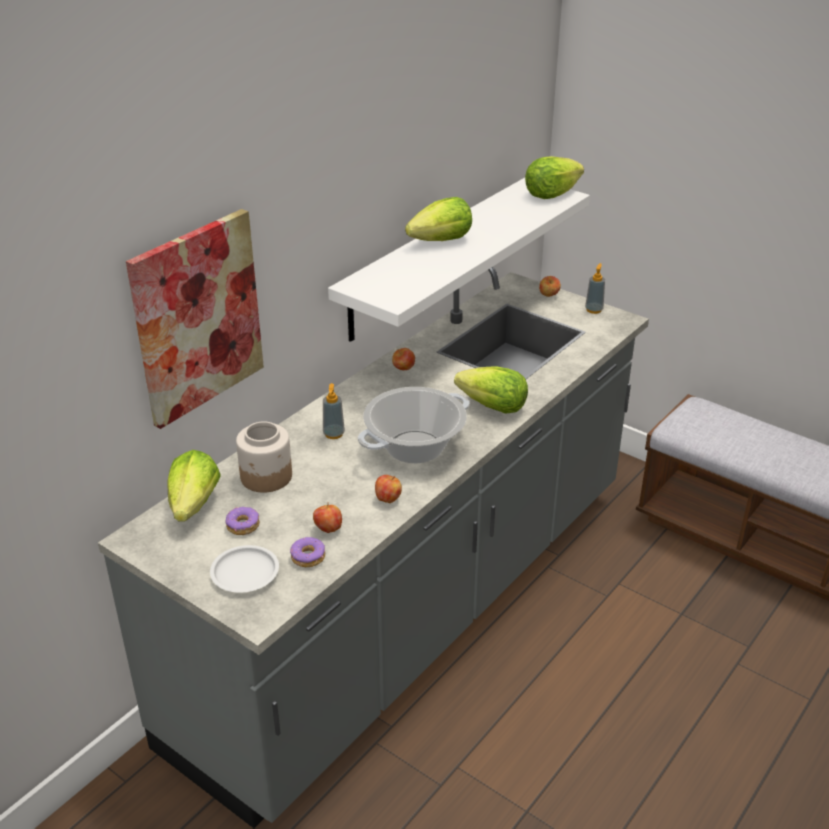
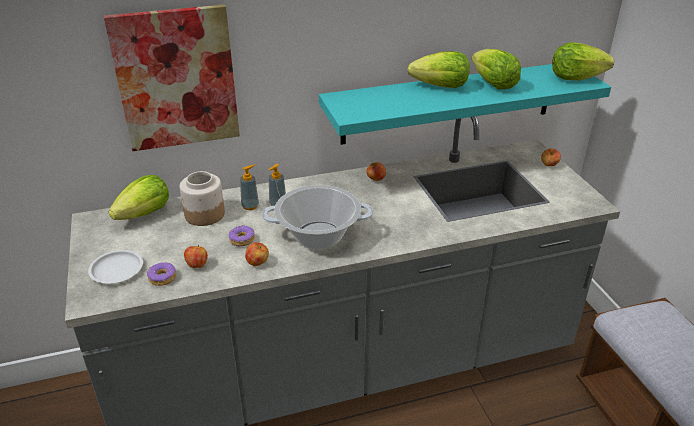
camera: 35 degrees right, 0 degrees up
(242, 526) = (153, 239): donut -> donut (241, 240)
(436, 257) = (449, 102): white shelf -> turquoise shelf
(493, 407) = (408, 230): lettuce -> lettuce (493, 84)
(594, 310) = (576, 188): soap dispenser -> soap dispenser (250, 206)

